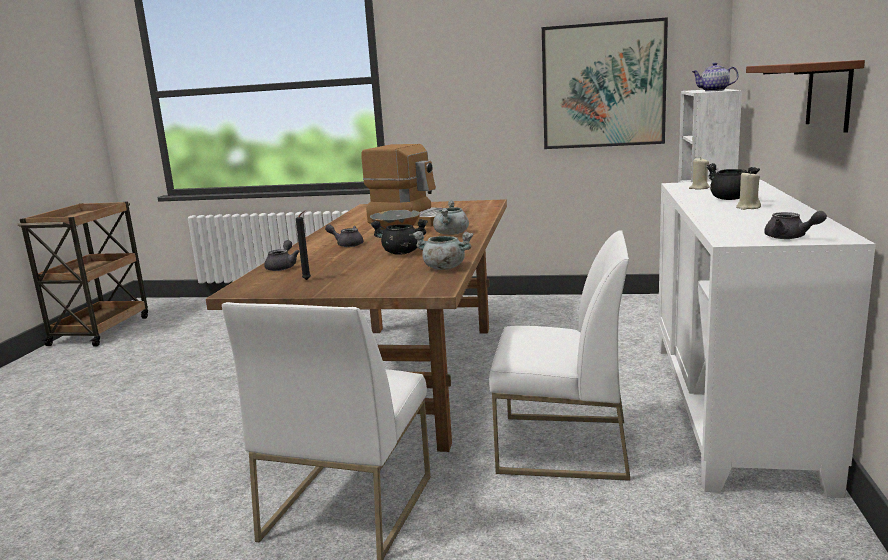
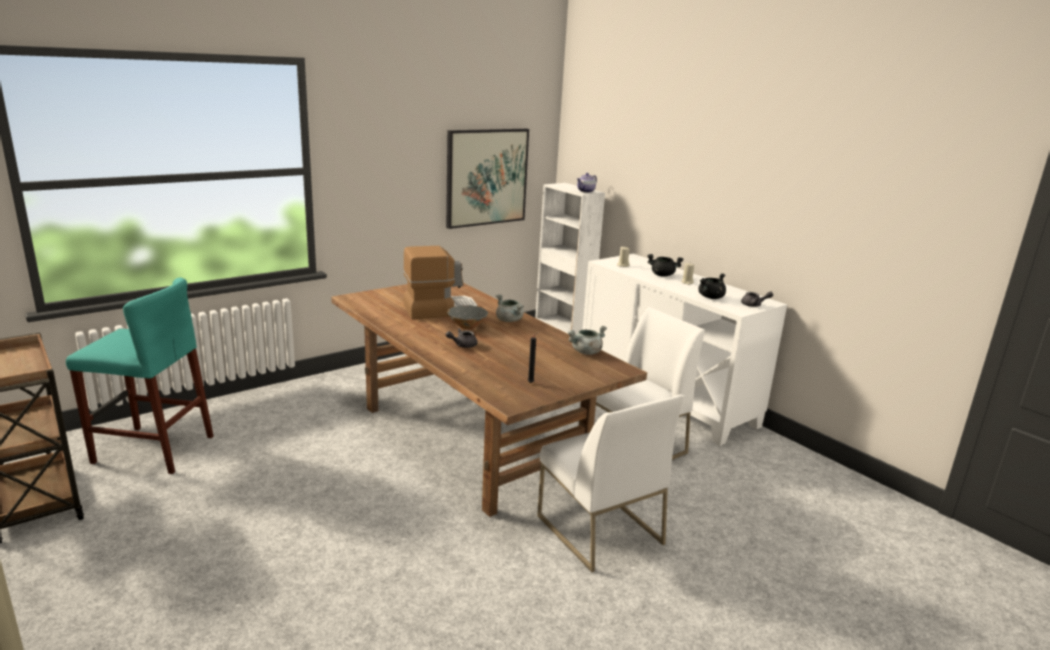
camera: 50 degrees left, 5 degrees up
(202, 319) = (153, 449): none -> turquoise stool
(283, 267) = (478, 376): grey teapot -> none
(401, 253) = (525, 345): black cooking pot -> black cooking pot (710, 297)
(829, 95) = (727, 220): brown shelf -> none

